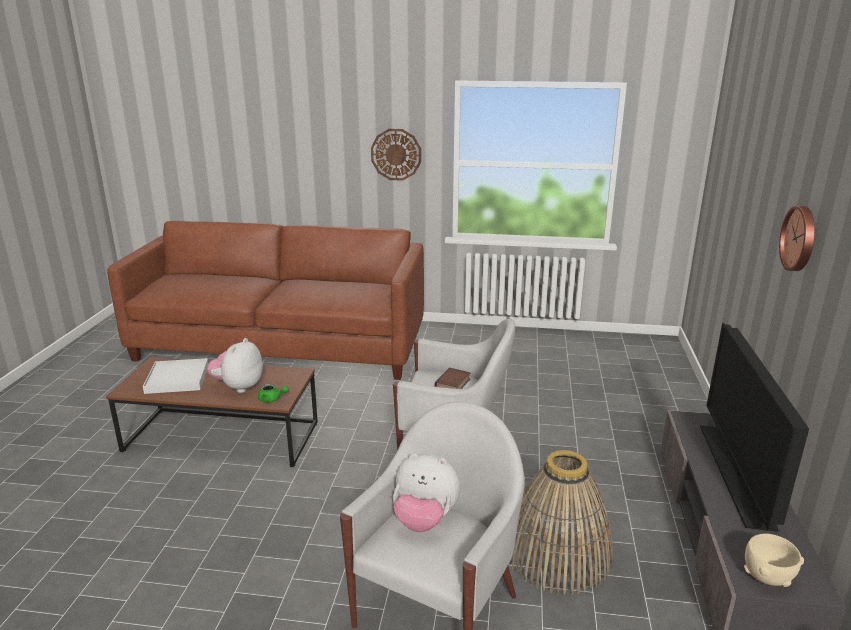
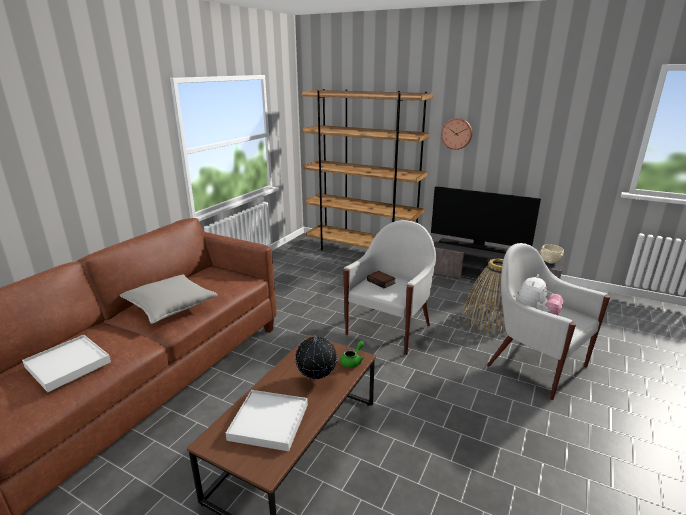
camera: 70 degrees left, 0 degrees up
(205, 284) = (68, 364): none -> white tray
(238, 387) = (316, 379): plush toy -> globe
(301, 290) = (170, 307): none -> grey pillow
(396, 154) = (137, 155): wall clock -> none
(671, 393) = (362, 251): none -> brown bookcase

